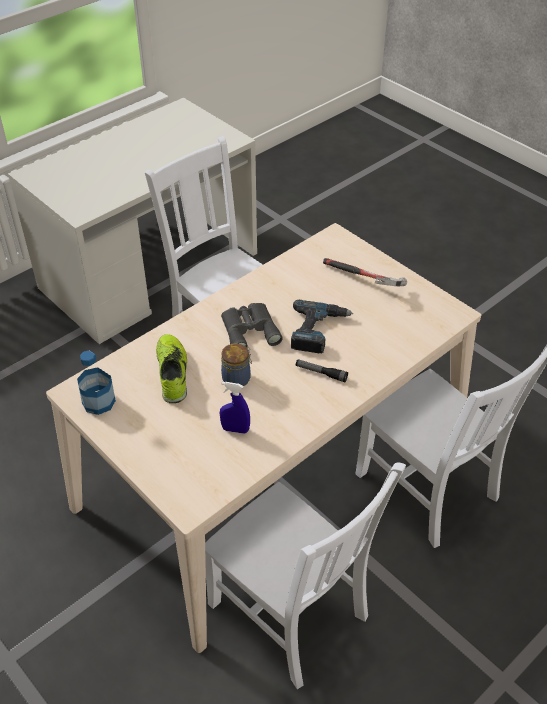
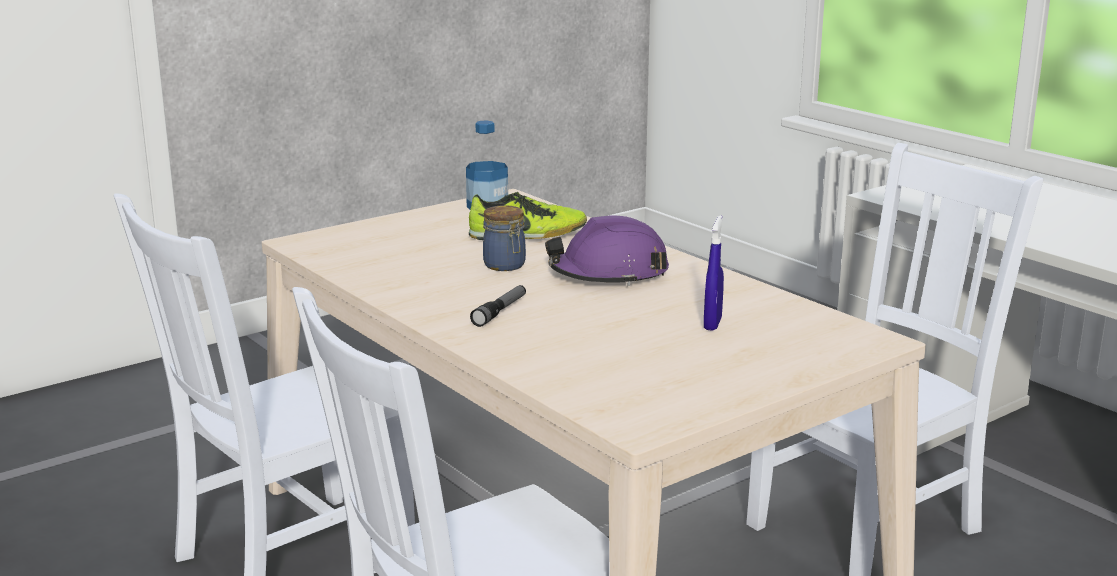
camera: 95 degrees right, 25 degrees down
(235, 429) = (409, 263): blue spray bottle -> blue spray bottle (712, 324)
(249, 330) = (609, 274): grey binoculars -> purple hard hat
(318, 331) = (600, 315): power drill -> none
(363, 282) = (735, 354): hammer -> none

